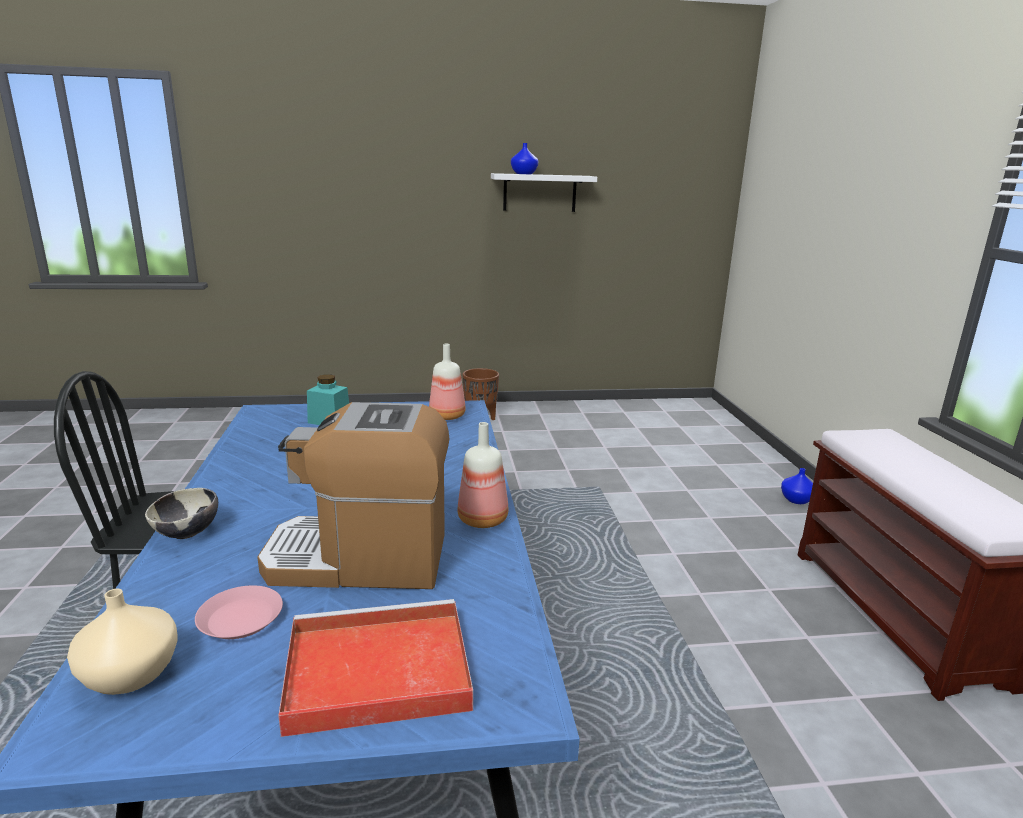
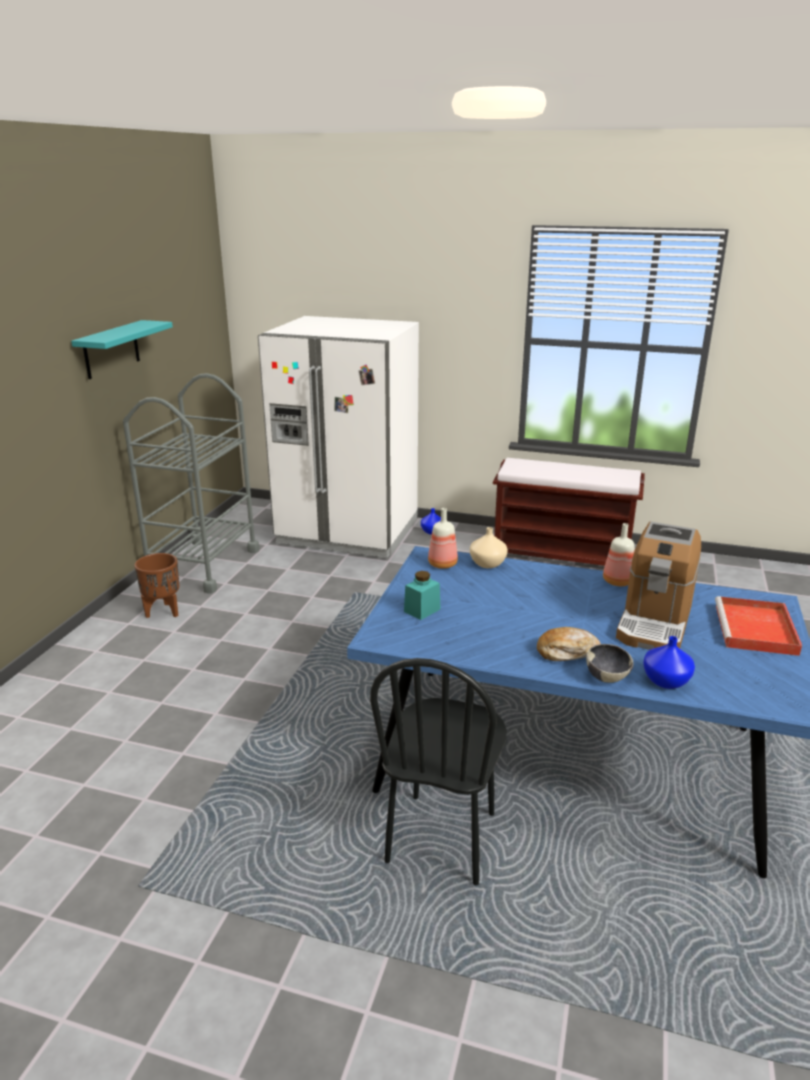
camera: 65 degrees left, 5 degrees up
(128, 676) = (758, 694): beige vase -> beige vase (488, 564)
(241, 618) = (710, 661): pink plate -> none
(252, 501) = (566, 652): none -> bread
(523, 174) = (112, 334): blue vase -> blue vase (666, 681)
(539, 193) = (111, 349): white shelf -> turquoise shelf
(567, 415) = (203, 565): none -> grey cart
(718, 455) = (348, 532): none -> white fridge

